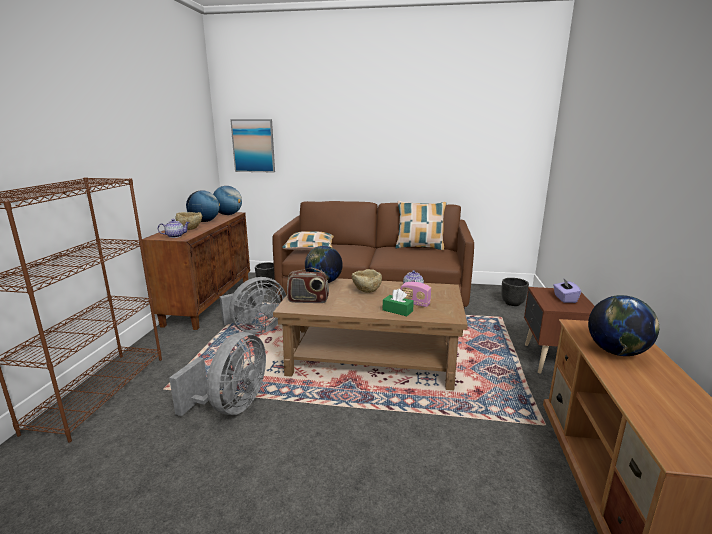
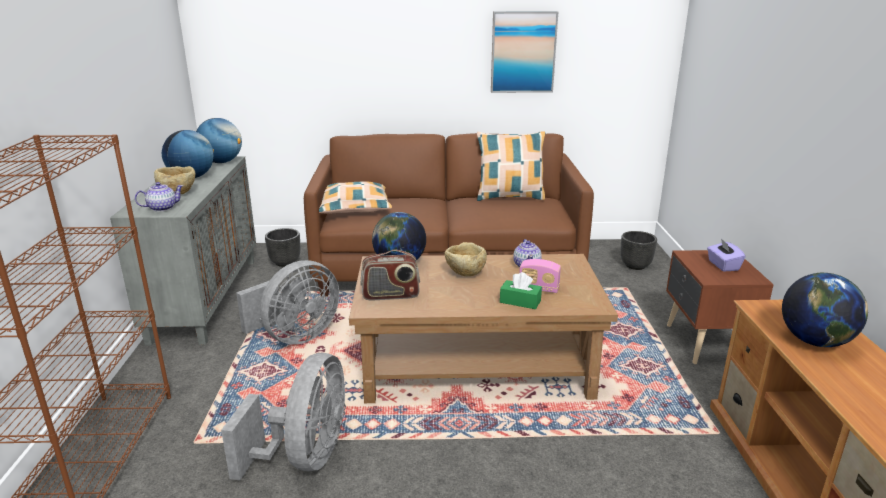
camera: 10 degrees left, 5 degrees up
(209, 302) = (205, 298): brown cabinet -> grey cabinet
(253, 146) = (247, 51): picture -> picture (523, 52)

